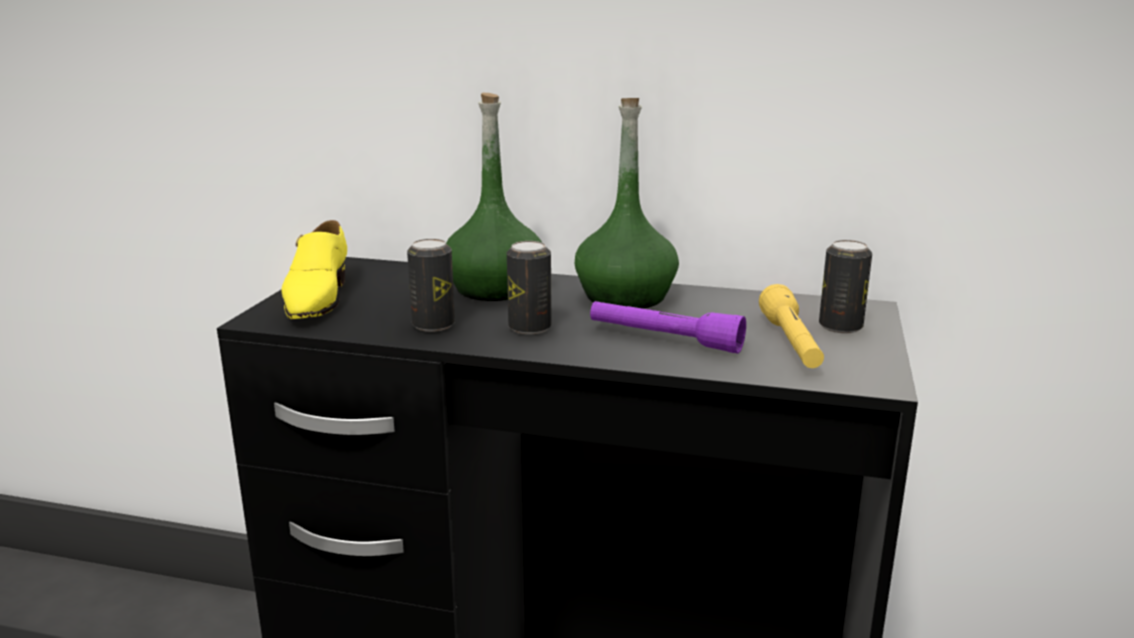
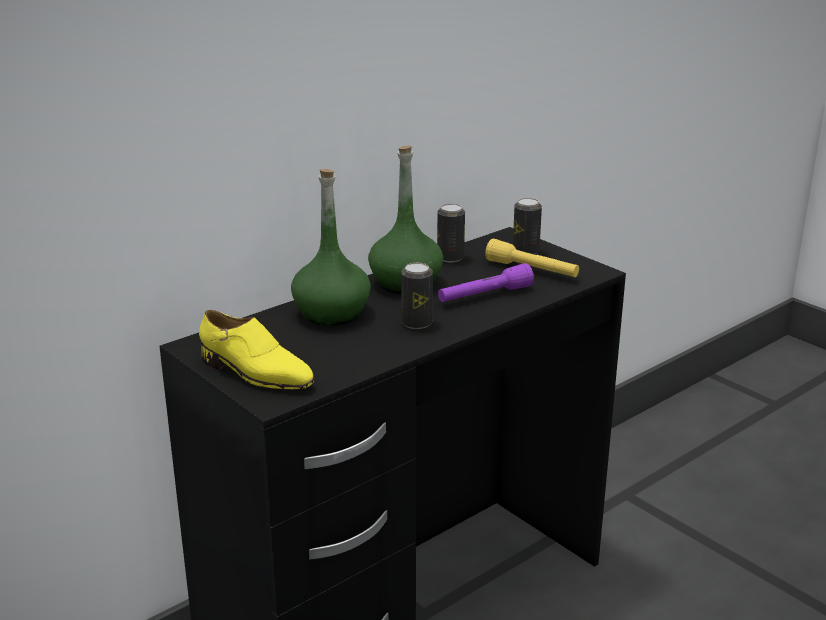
camera: 55 degrees left, 5 degrees up
(433, 325) = (370, 349): can -> can (450, 258)

